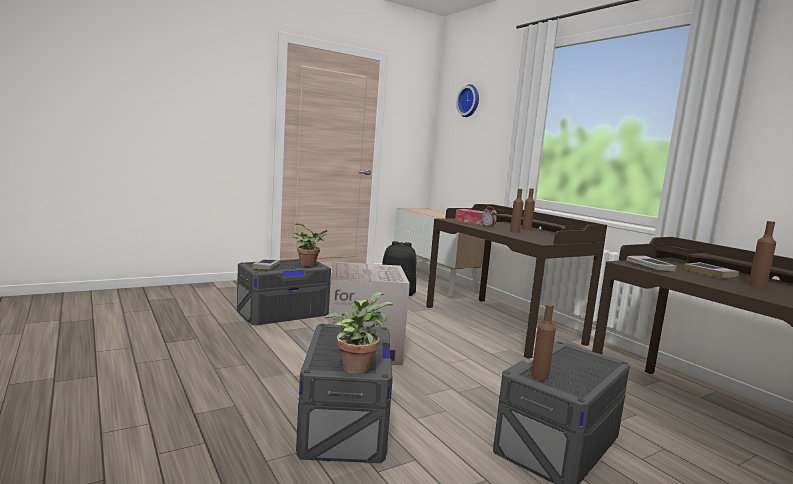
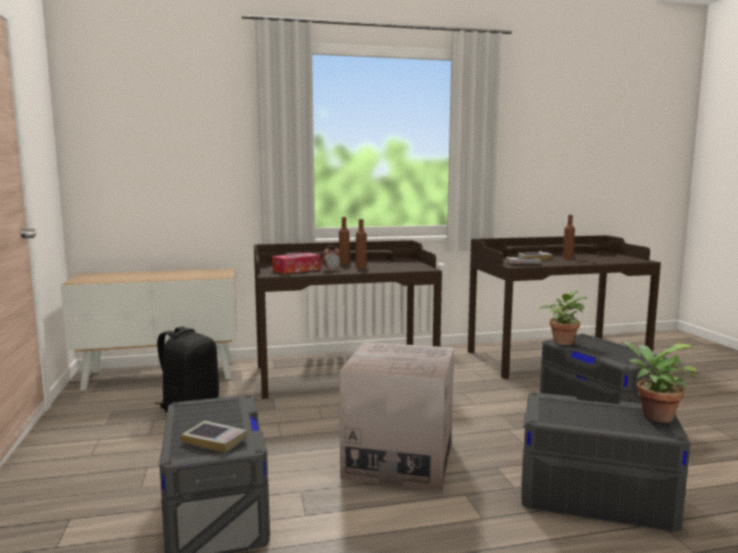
camera: 70 degrees left, 0 degrees up
(310, 264) = (221, 406): potted plant -> potted plant (563, 341)
(470, 101) = (145, 104): wall clock -> none
(540, 376) = (627, 360): brown bottle -> none

